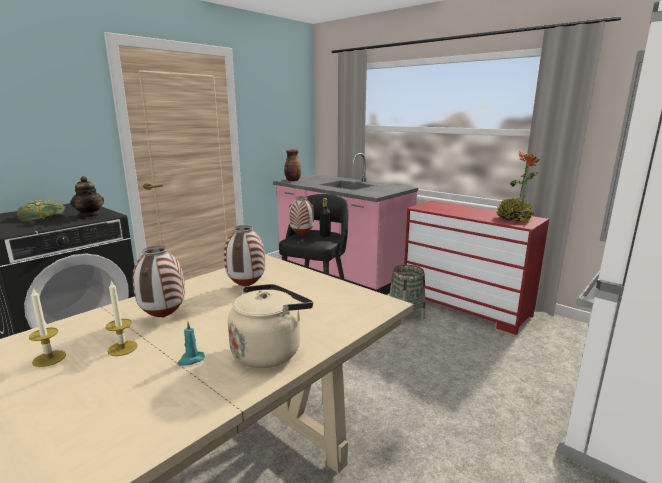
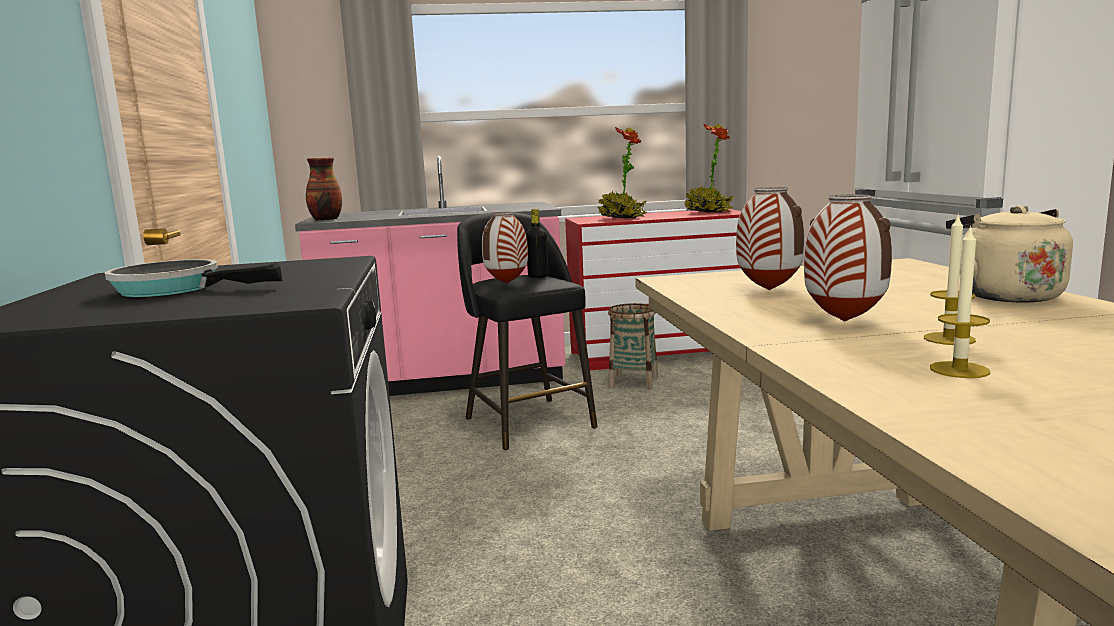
camera: 50 degrees left, 5 degrees down
(42, 216) = (176, 289): bread -> frying pan
(90, 215) = (298, 267): teapot -> none
(191, 360) = (1010, 317): turquoise candle -> none
(446, 209) = (621, 218): none -> potted plant

